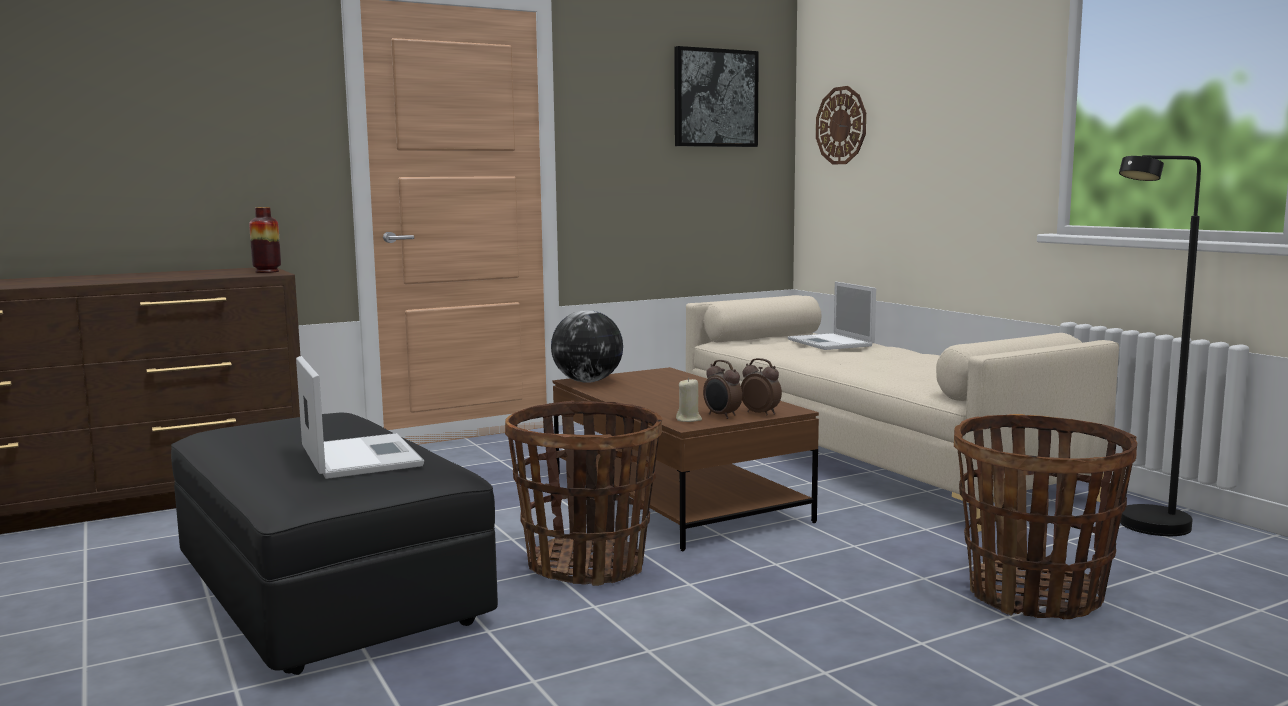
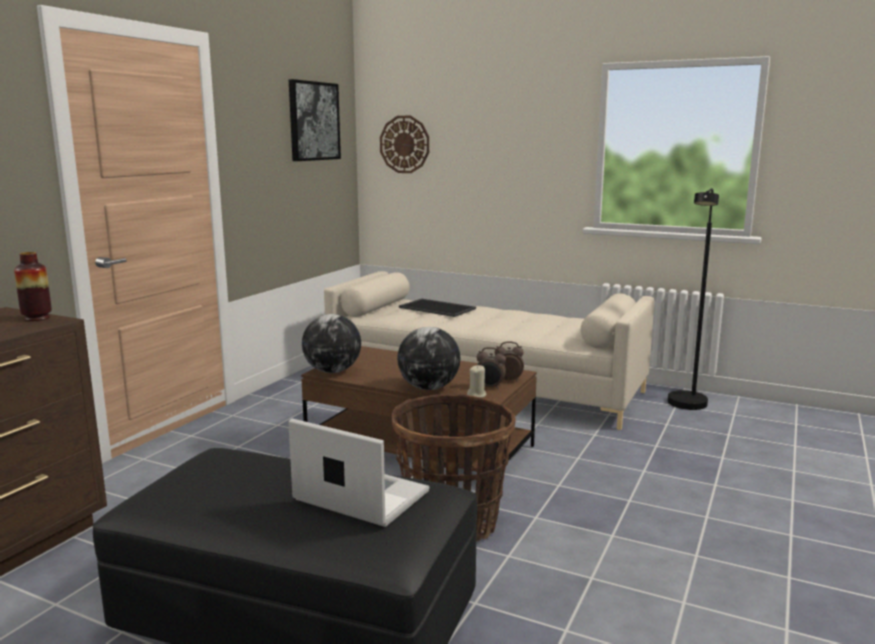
camera: 35 degrees left, 5 degrees up
(651, 407) = (428, 388): none -> globe
(831, 343) = (438, 308): laptop -> tray
(1035, 595) = (705, 466): basket -> none

